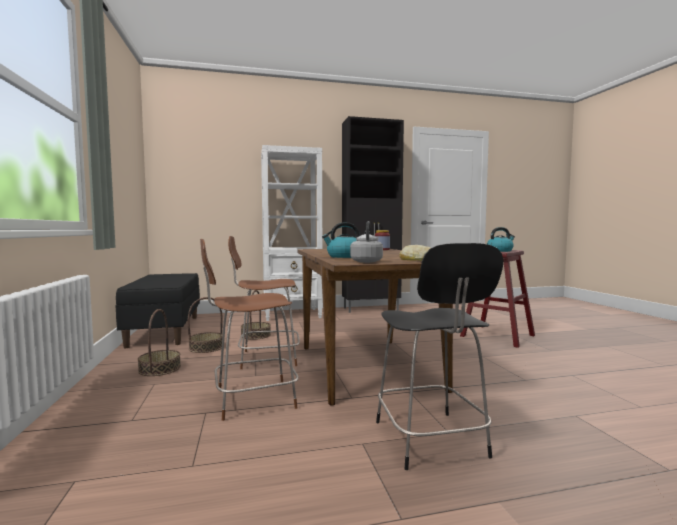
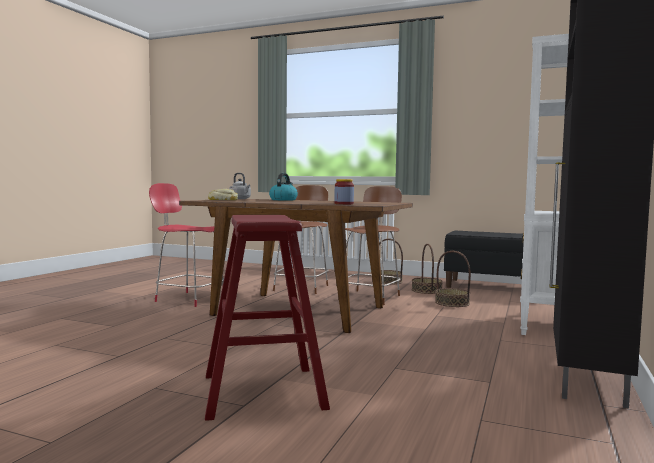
camera: 125 degrees right, 0 degrees up
(431, 441) = (189, 299): black chair -> red chair
(500, 251) = (260, 217): kettle -> none

